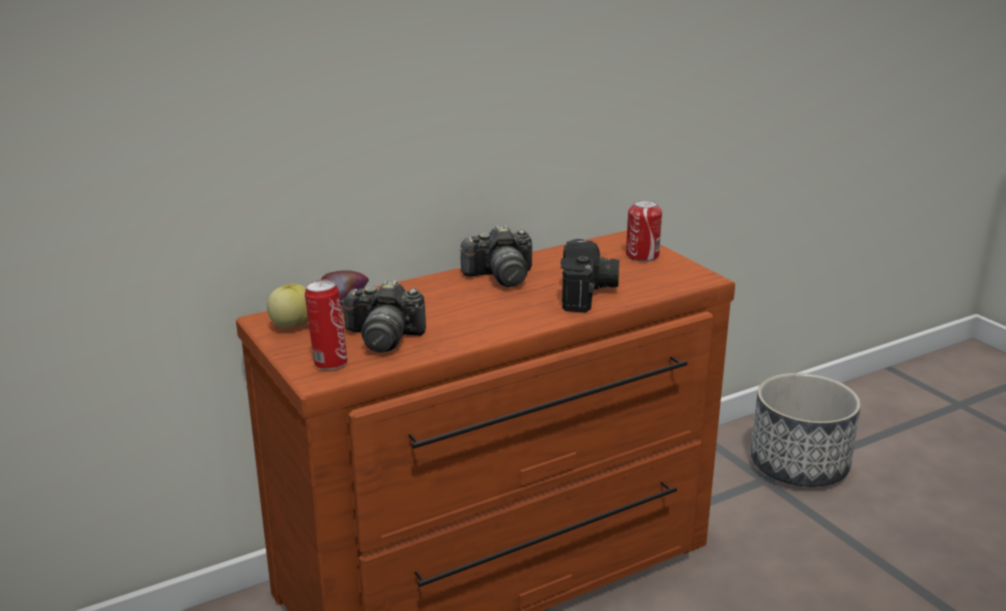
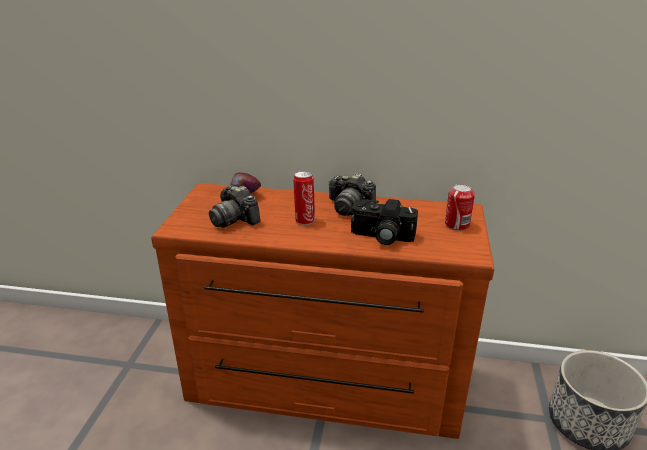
camera: 40 degrees right, 5 degrees up
(292, 325) = (209, 196): apple -> none
(329, 363) = (189, 223): can -> can (304, 220)
(589, 293) = (381, 237): camera -> camera turned 60 degrees clockwise

